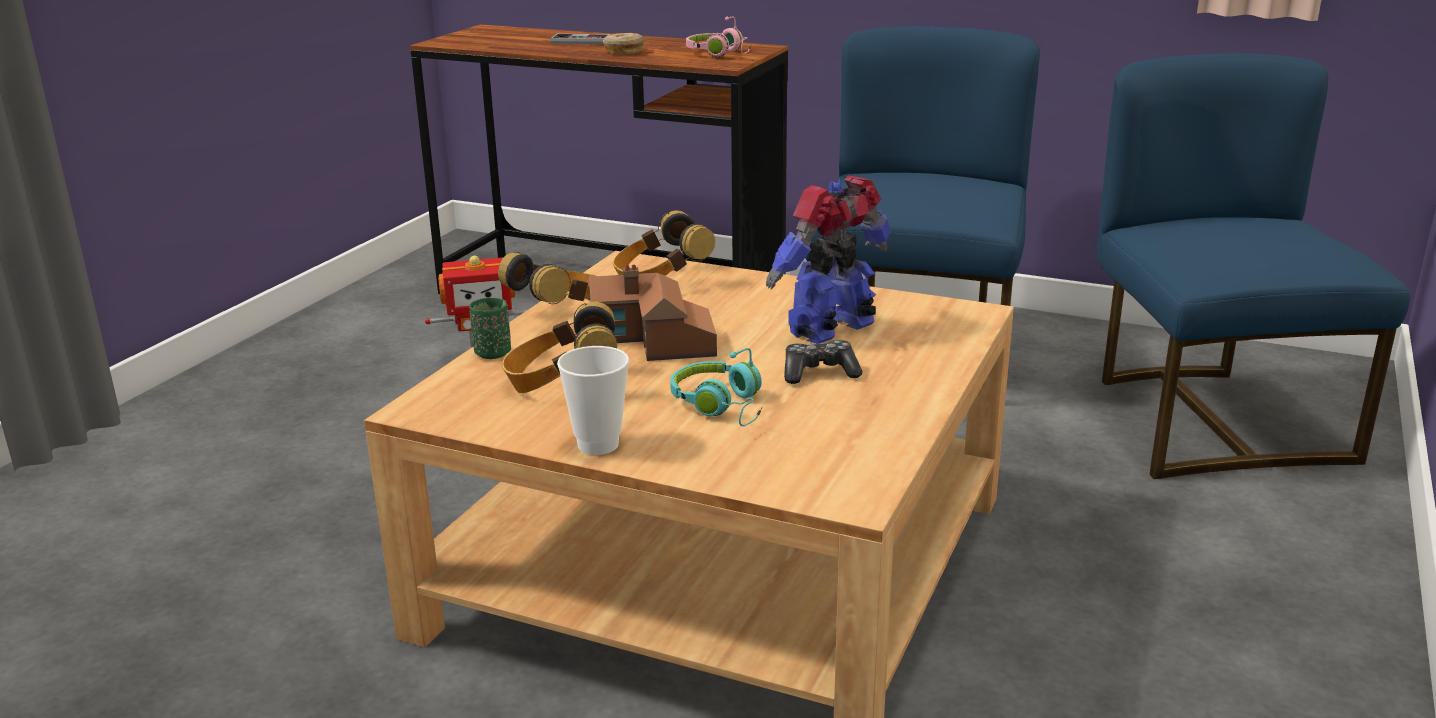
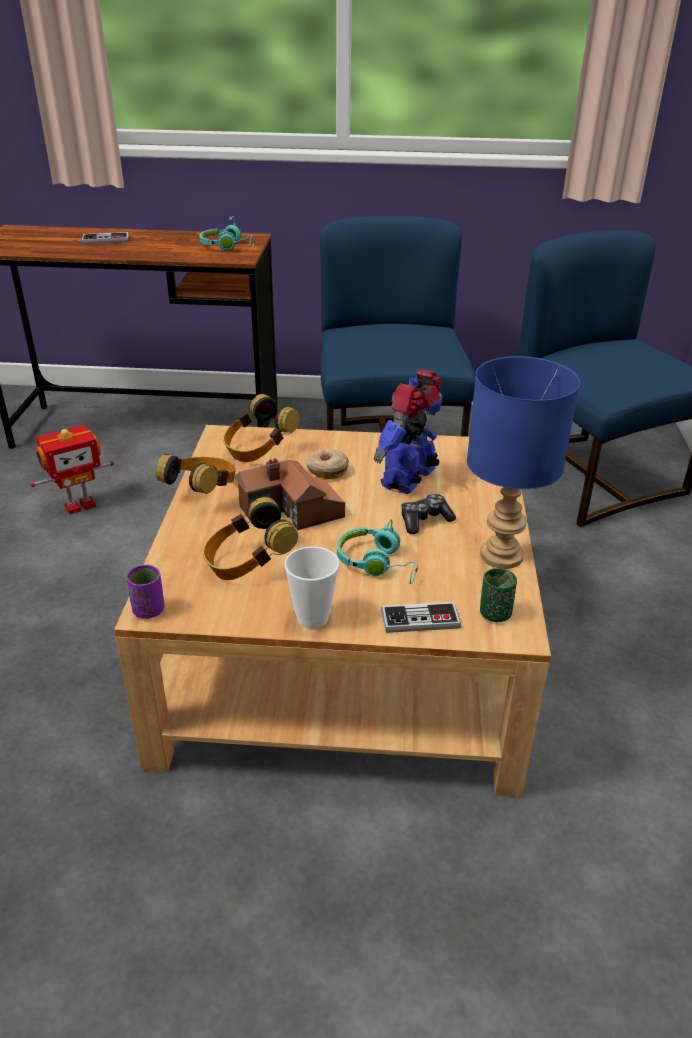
camera: 20 degrees left, 10 degrees up
(414, 409) = (148, 610): none -> purple cup
(492, 353) = (176, 543): green cup -> green cup (495, 614)
(623, 51) = (149, 249): donut -> donut (327, 470)
(721, 54) = (228, 247): pink headphones -> turquoise headphones
(733, 467) = (420, 619): none -> game controller
(893, 421) = (499, 556): none -> blue table lamp

